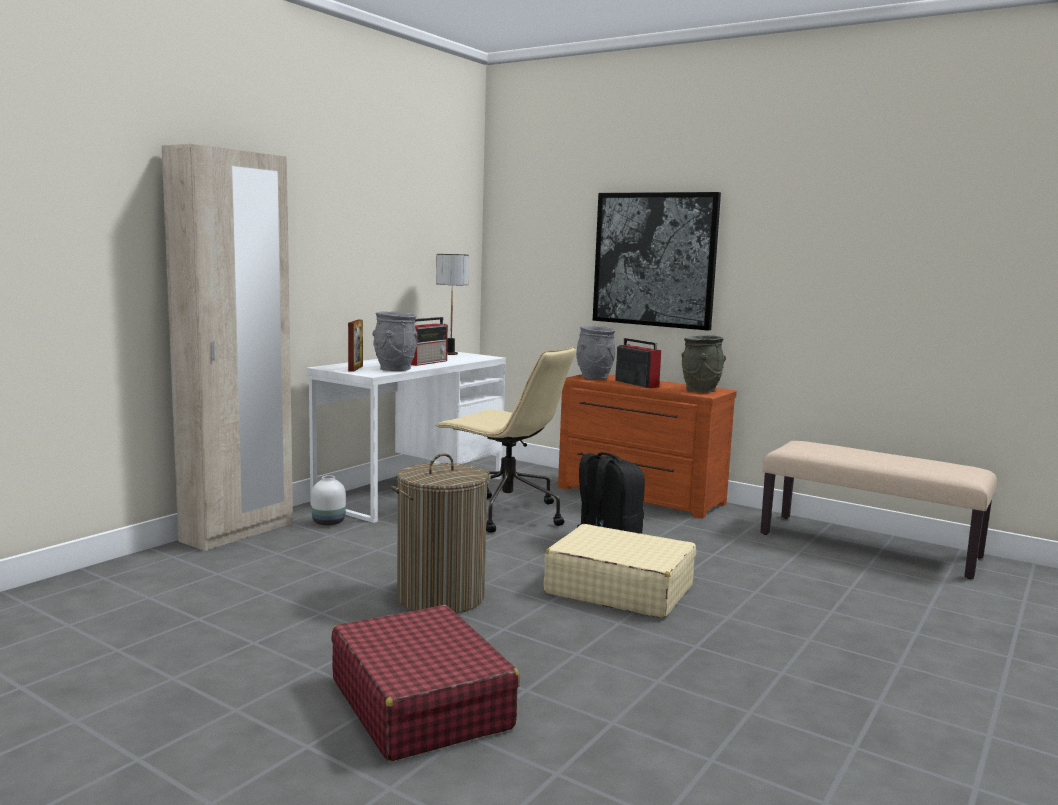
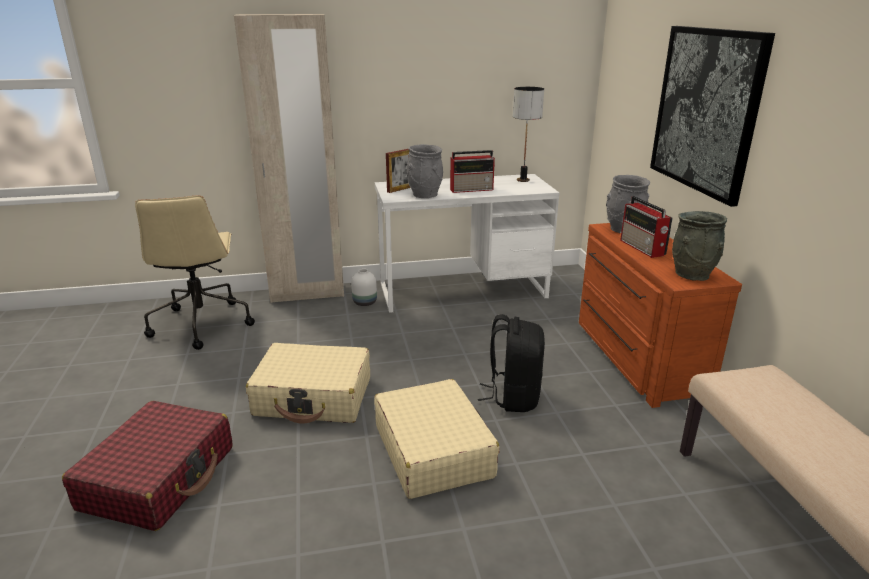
camera: 45 degrees right, 15 degrees up
(441, 597) = (313, 397): laundry basket -> beige suitcase
(505, 514) = (486, 336): beige office chair -> beige office chair (201, 323)
(636, 384) = (643, 248): radio -> radio turned 150 degrees clockwise

